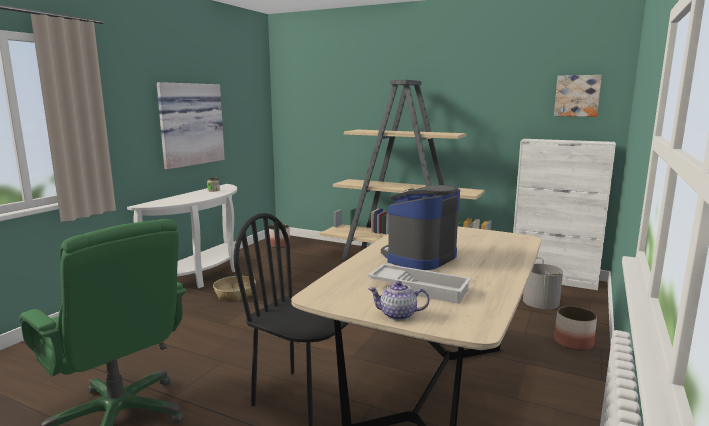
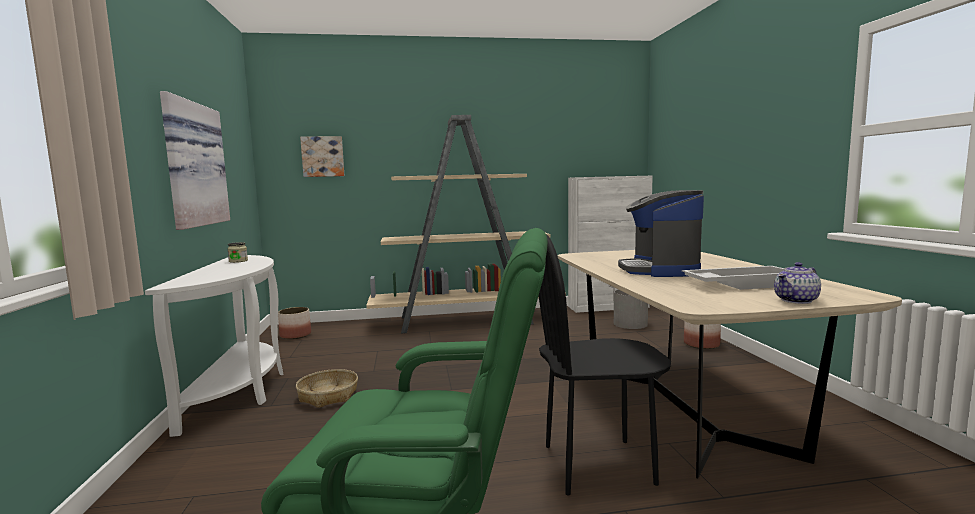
camera: 35 degrees left, 5 degrees down
(577, 96) = (607, 136): picture -> picture (323, 156)

